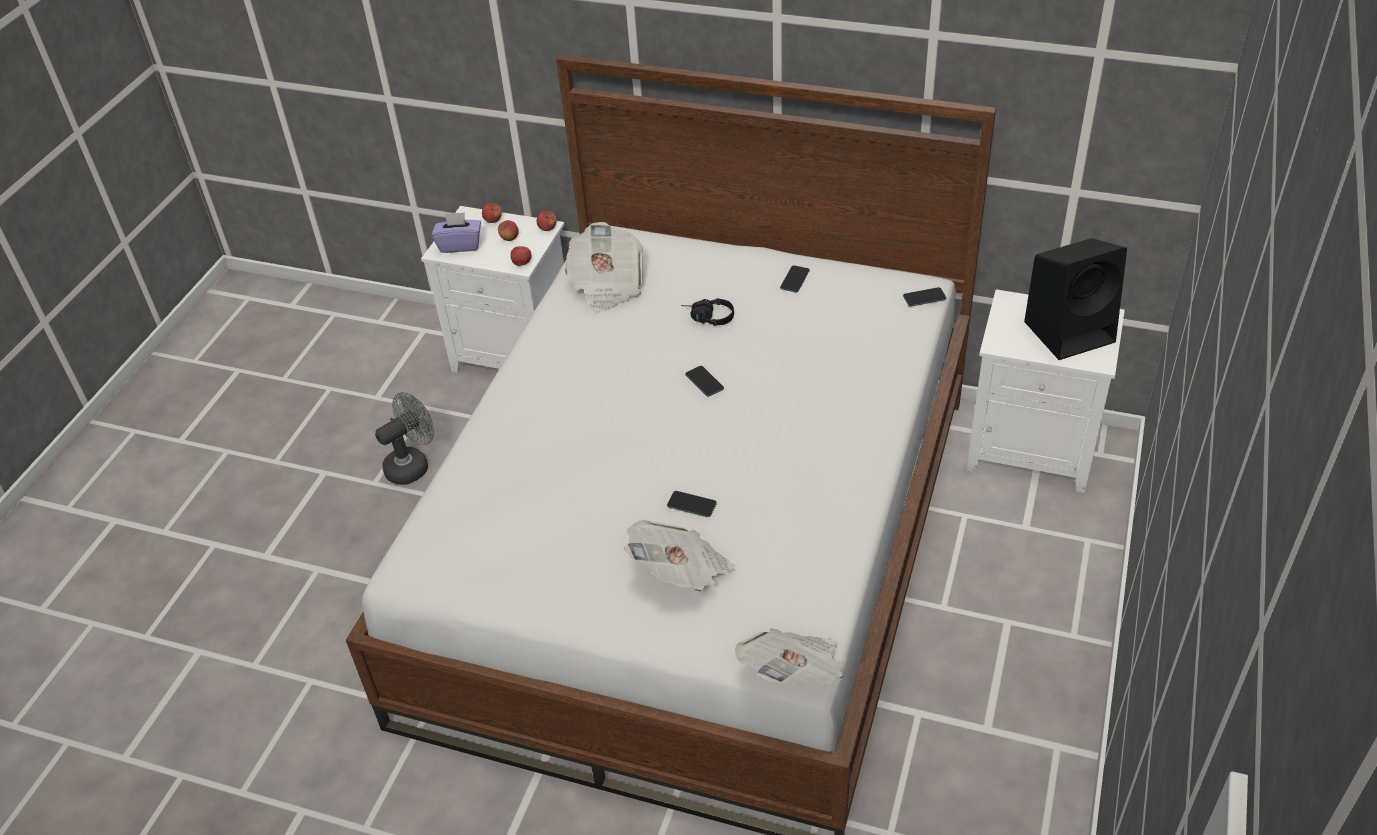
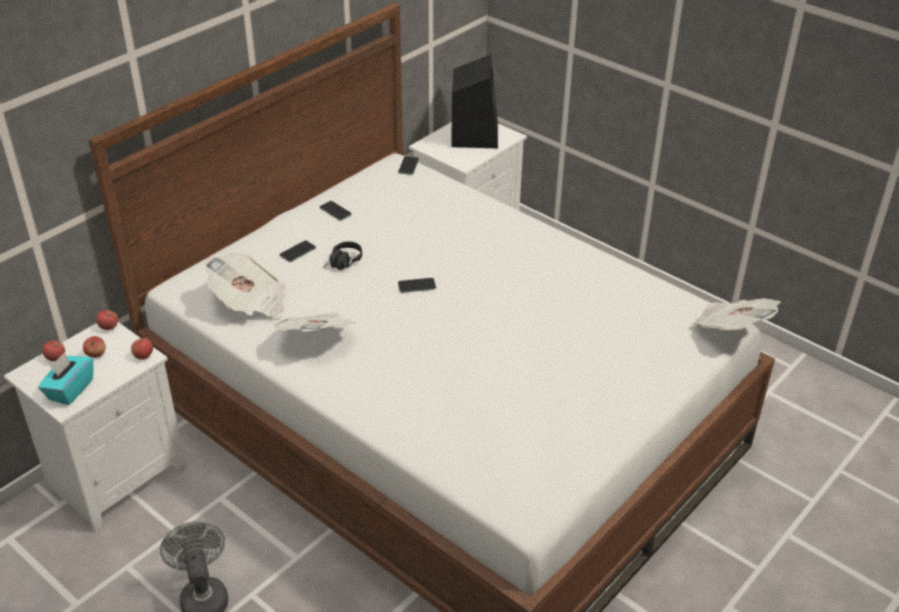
camera: 70 degrees left, 5 degrees down
(460, 245) = (70, 389): purple tissue box -> turquoise tissue box
(681, 573) = (613, 353): newspaper -> newspaper (318, 338)
(691, 504) = (546, 330): phone -> phone (297, 251)

